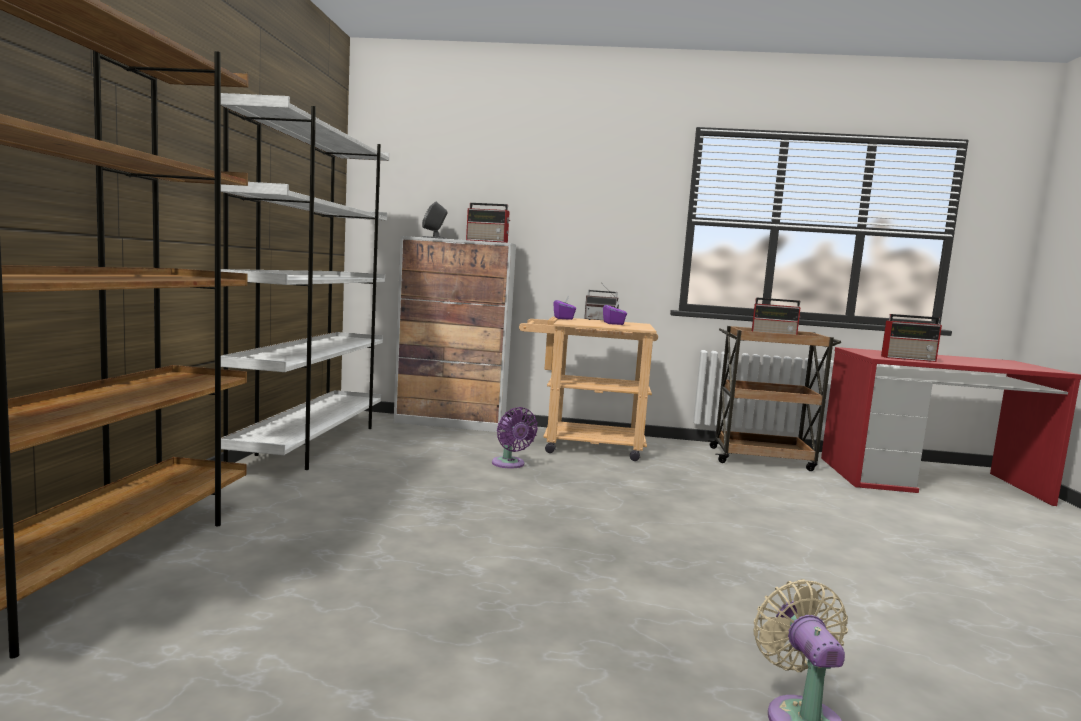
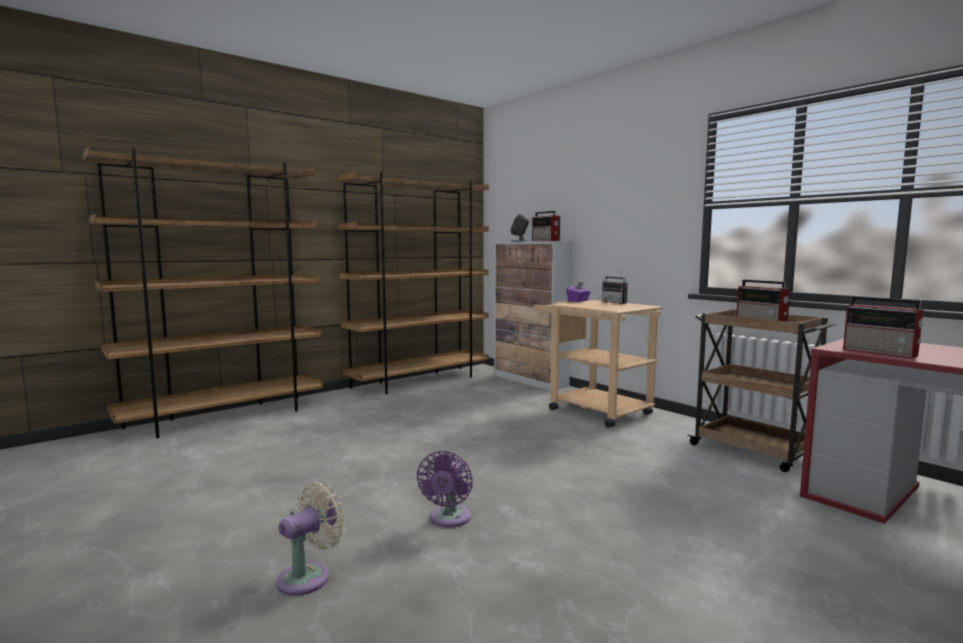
camera: 45 degrees right, 0 degrees up
(312, 443) = (420, 381): white bookcase -> brown bookcase
(509, 464) = (503, 411): purple fan -> purple fan (448, 519)
(613, 323) = (608, 305): purple tissue box -> none

